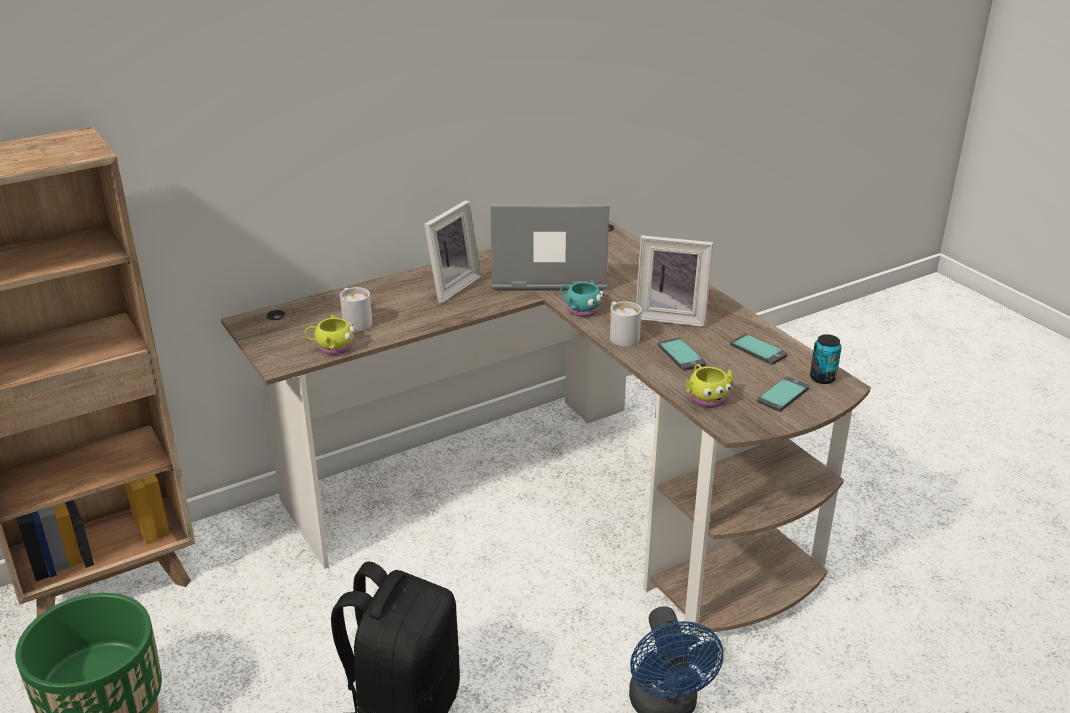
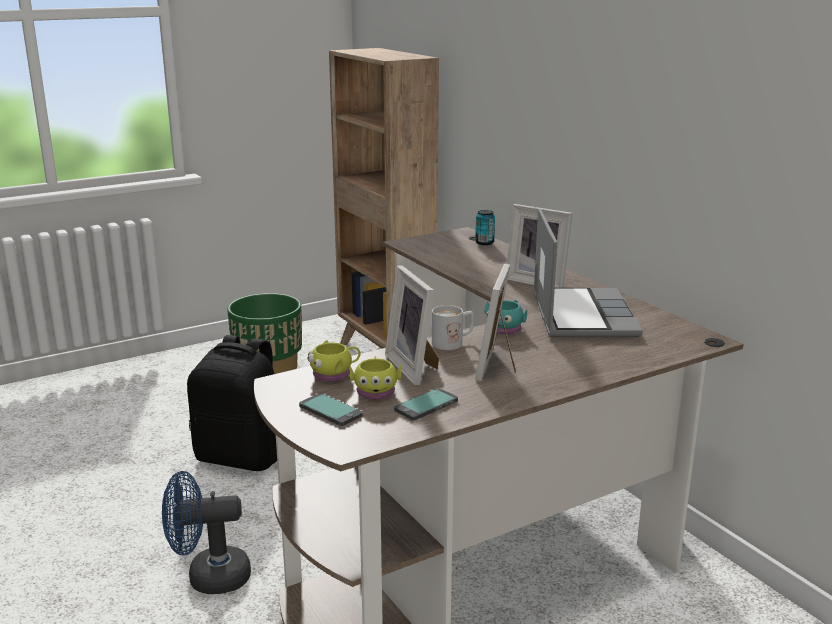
camera: 90 degrees right, 10 degrees down
(331, 347) = (427, 253): yellow mug -> yellow mug (375, 390)
(355, 321) = (468, 257): white mug -> none
(681, 355) = (415, 367): phone -> picture frame
(822, 378) = (363, 436): can -> can (484, 243)

